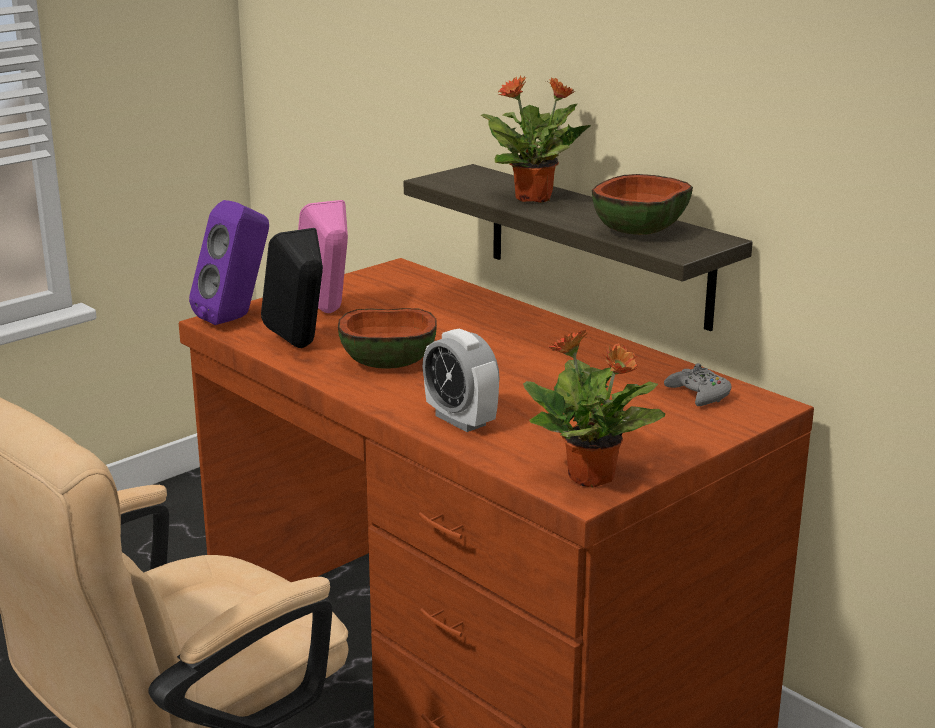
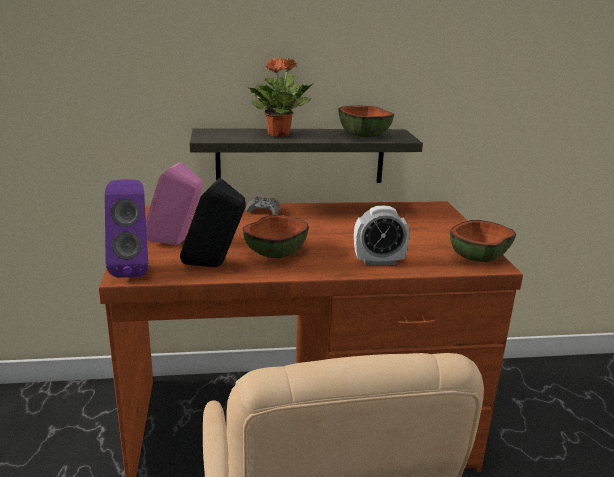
camera: 55 degrees left, 0 degrees up
(592, 478) = (478, 258): potted plant -> bowl
(699, 394) = (412, 212): grey game controller -> grey game controller (263, 211)

